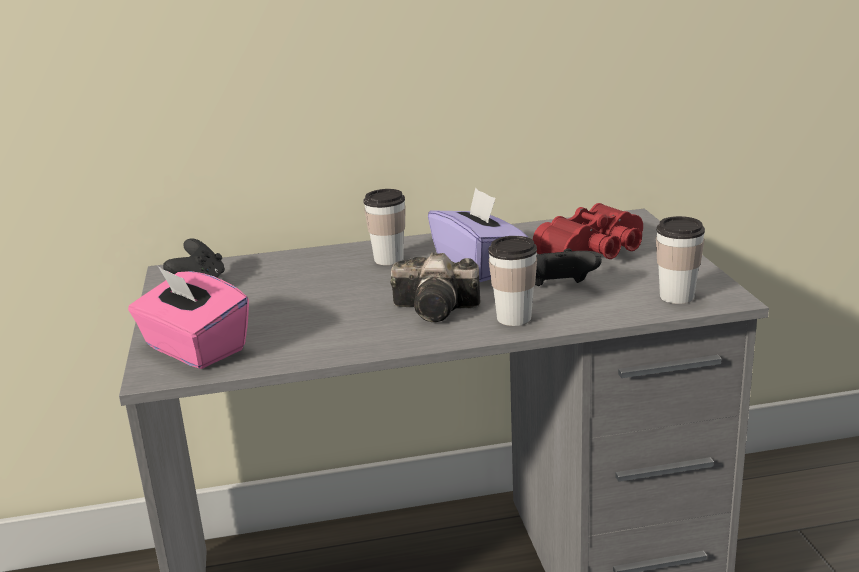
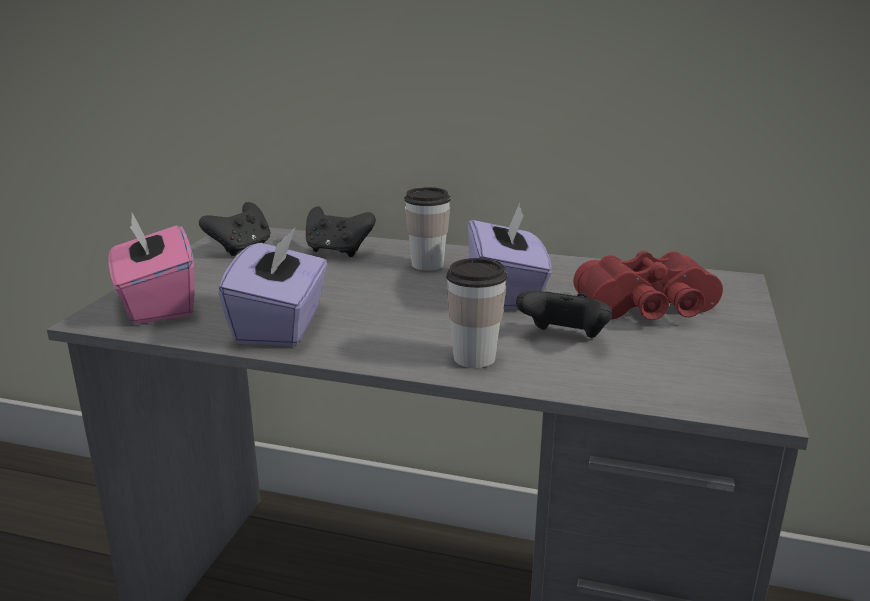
camera: 25 degrees right, 0 degrees up
(295, 266) = (337, 251): none -> black game controller
(332, 335) = (281, 325): none -> purple tissue box
(439, 309) = (411, 327): camera -> none
(676, 297) = (693, 387): cup -> none

